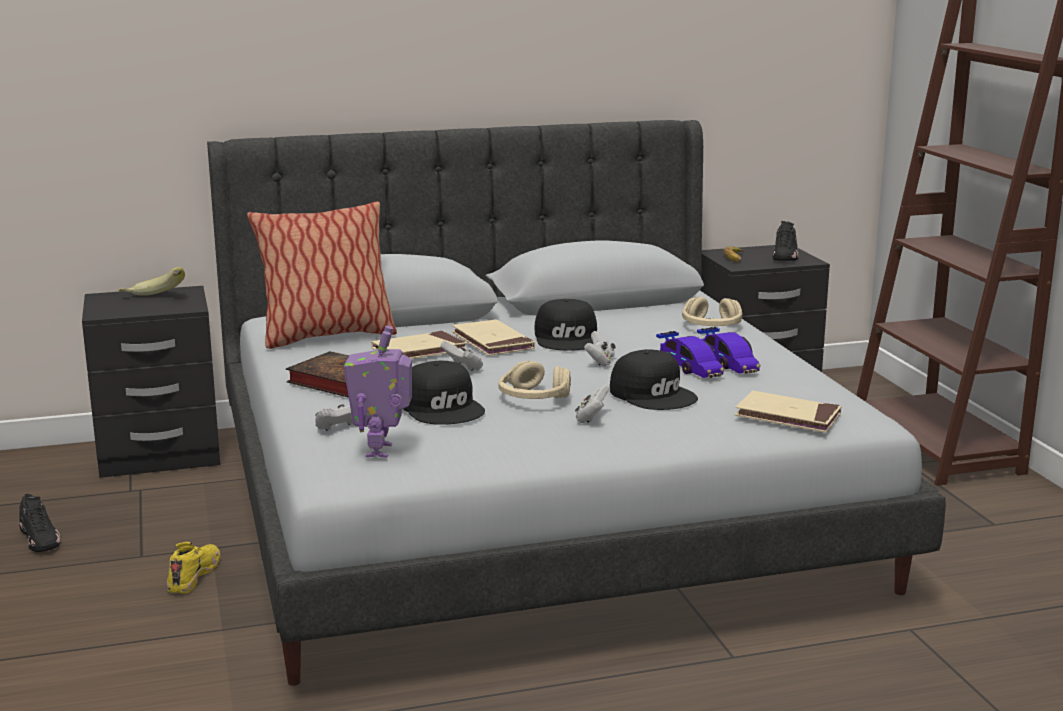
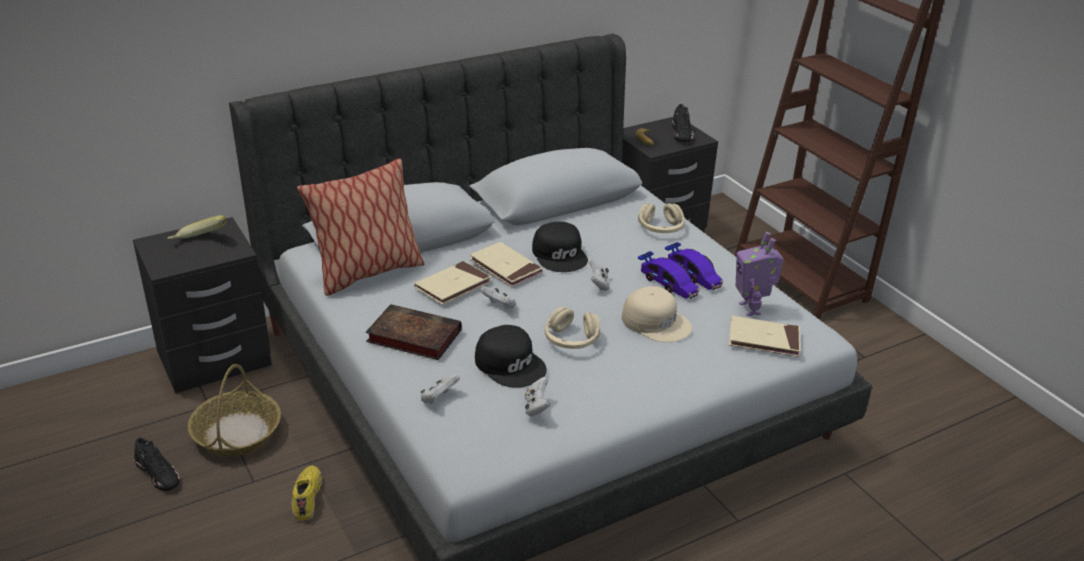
camera: 15 degrees left, 15 degrees up
(147, 515) = (237, 433): none -> basket
(381, 450) = (489, 427): toy robot -> toy robot (751, 308)
(592, 418) = (625, 359): white game controller -> white game controller (536, 407)
(653, 394) = (656, 322): black cap -> beige cap

